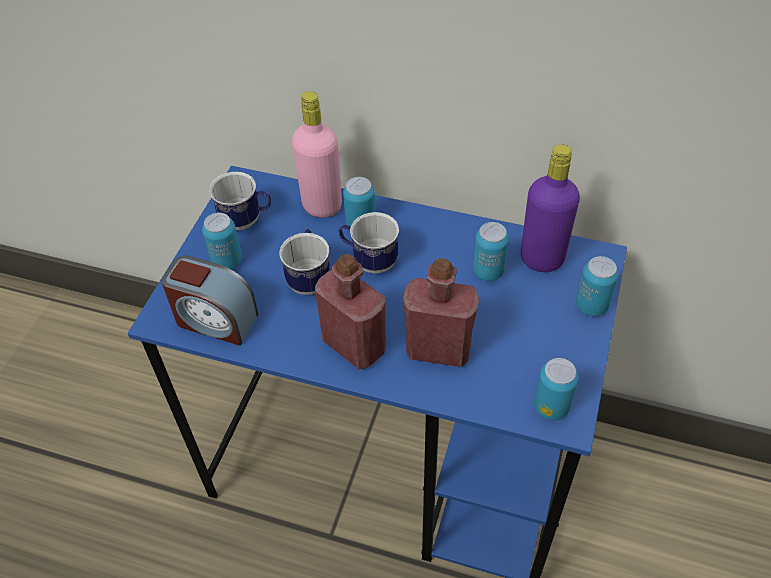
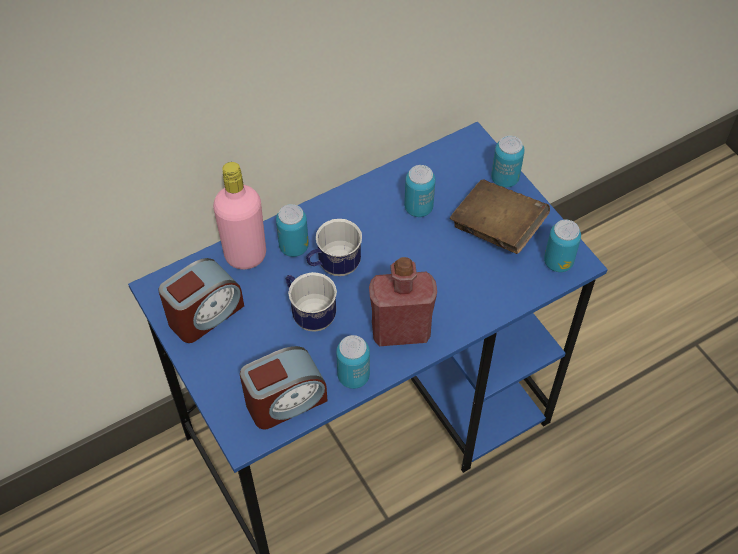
camera: 50 degrees left, 5 degrees up
(227, 261) = (233, 355): can -> can (353, 376)
(246, 221) = (205, 314): mug -> alarm clock
(438, 349) = (454, 286): red bottle -> none
(532, 337) = (497, 229): none -> brown book
(542, 259) = (440, 172): purple bottle -> none

